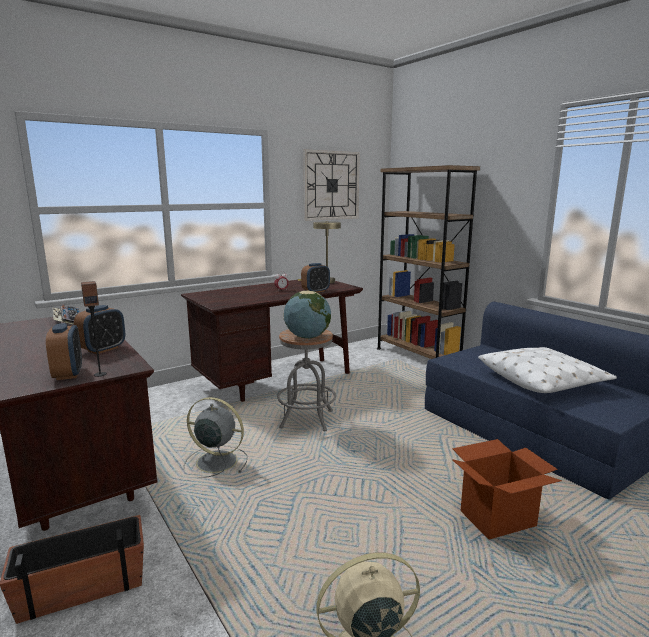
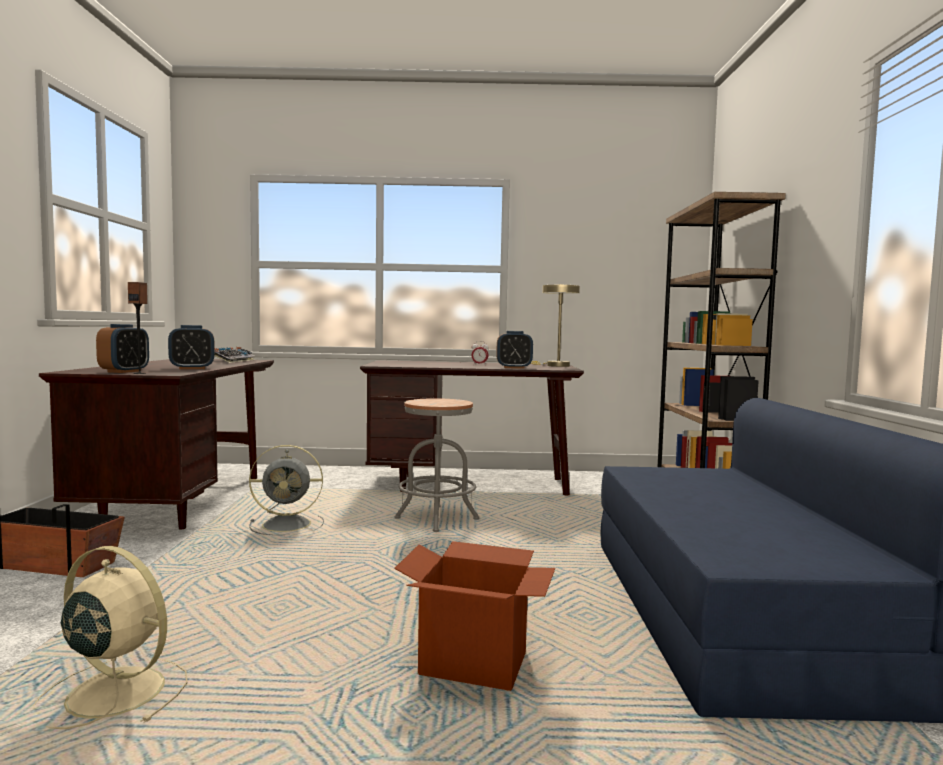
camera: 35 degrees right, 10 degrees down
(215, 461) = (289, 524): grey fan -> grey fan turned 120 degrees clockwise
(307, 337) = (432, 403): globe -> none
(331, 185) = (603, 247): wall clock -> none
(542, 381) = (728, 510): white pillow -> none

